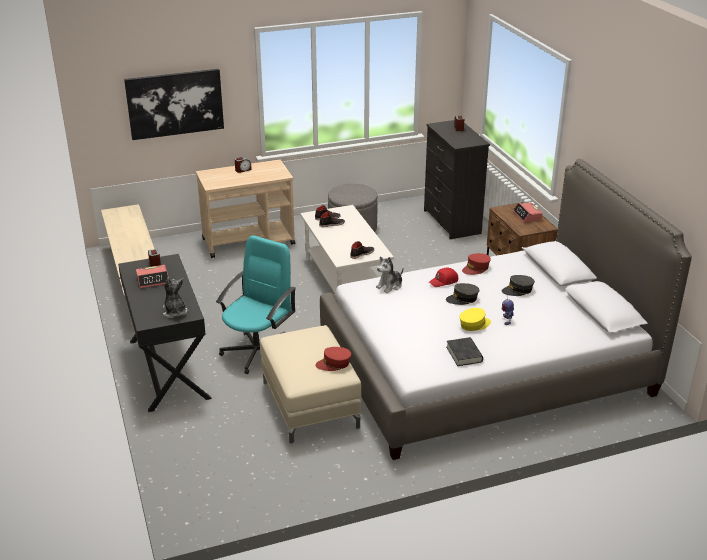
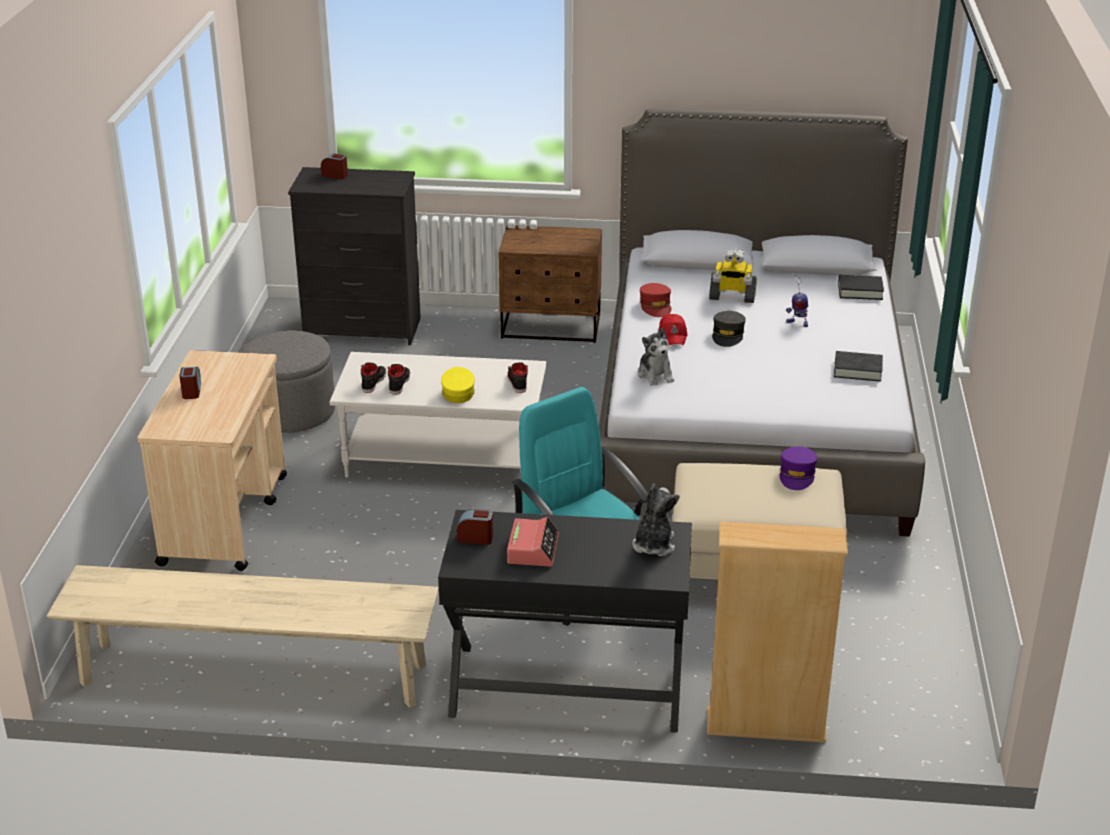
camera: 65 degrees left, 0 degrees up
(167, 441) = (765, 726): none -> beige bookcase
(175, 103) = (70, 325): picture -> none
(175, 312) = (653, 545): plush toy -> plush toy turned 105 degrees clockwise
(334, 364) = (797, 475): red cap -> purple cap
(474, 324) = (793, 345): yellow cap -> yellow cap (458, 392)
(518, 290) = (732, 296): grey cap -> toy robot
(527, 216) = (548, 236): alarm clock -> none
(581, 335) = (860, 291): none -> black book

